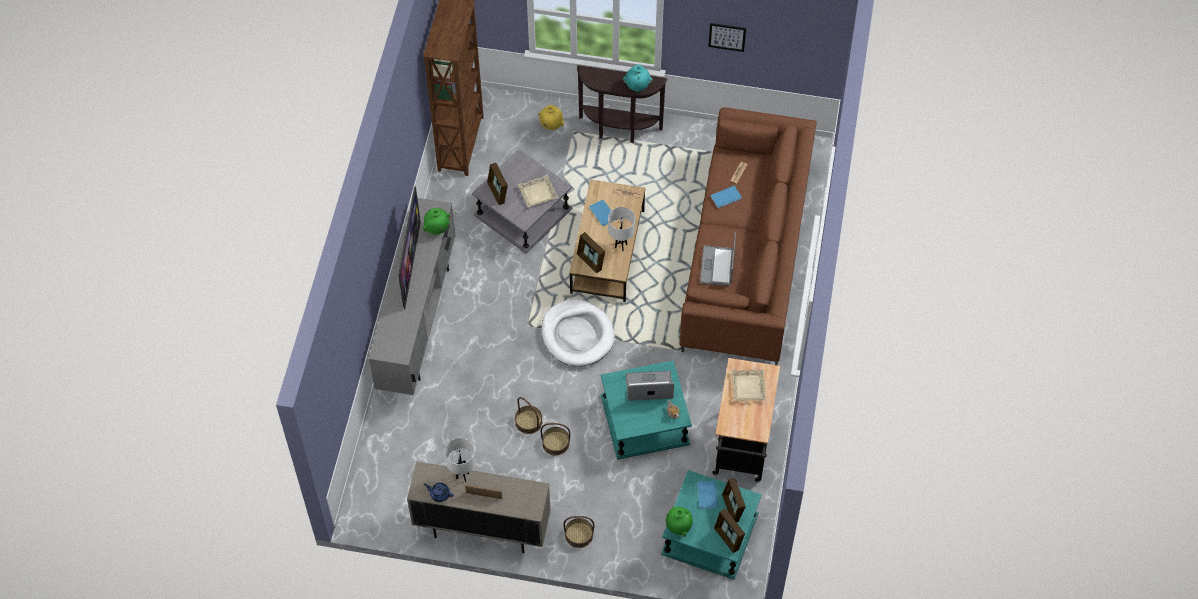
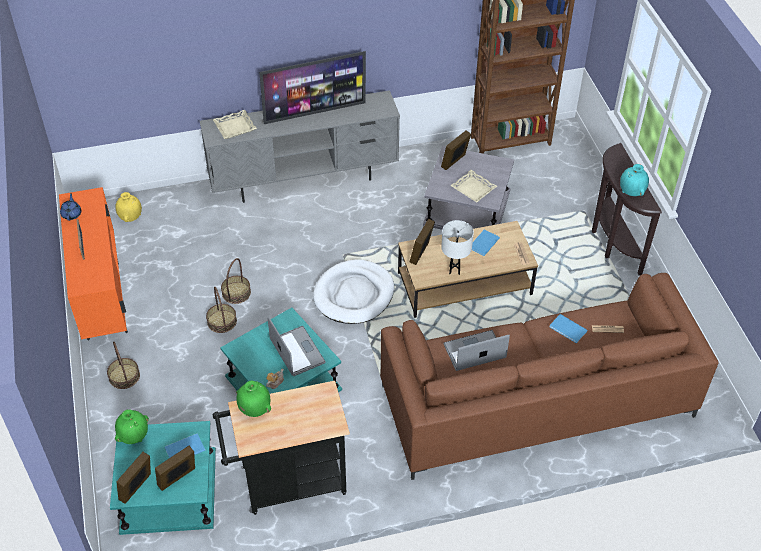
camera: 65 degrees right, 10 degrees down
(437, 229) = (364, 115): green vase -> green vase (254, 409)
(462, 476) = (98, 223): white table lamp -> none
(482, 529) = (103, 300): beige cabinet -> orange cabinet
(551, 125) = (578, 192): yellow vase -> yellow vase (130, 217)
(727, 37) = (726, 206): picture -> none
(748, 387) = (304, 411): beige tray -> beige tray (235, 127)

